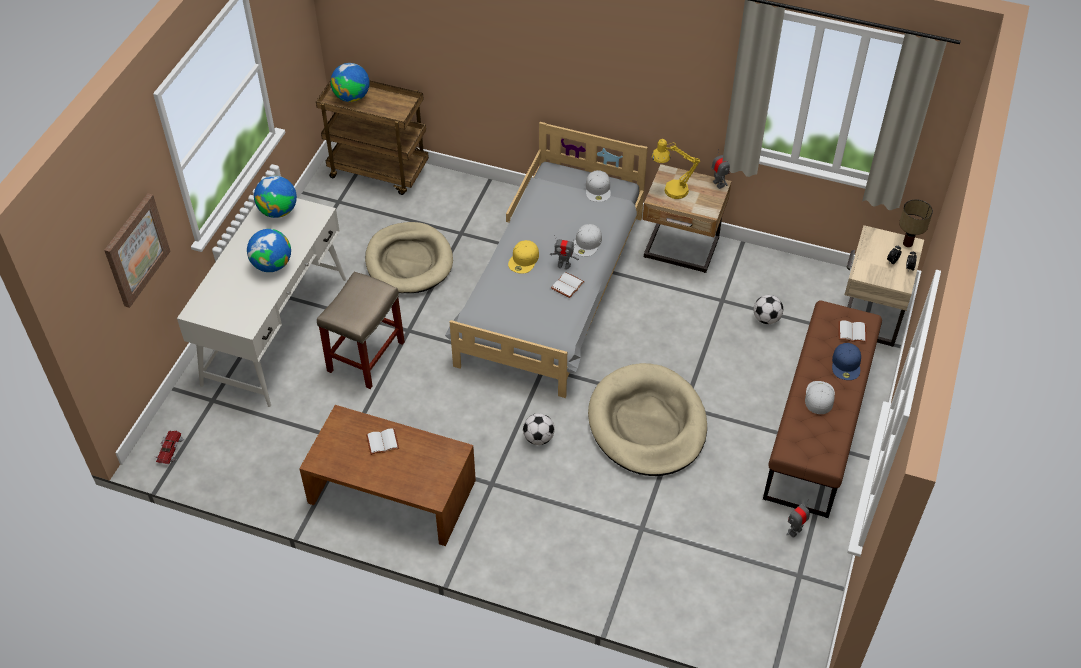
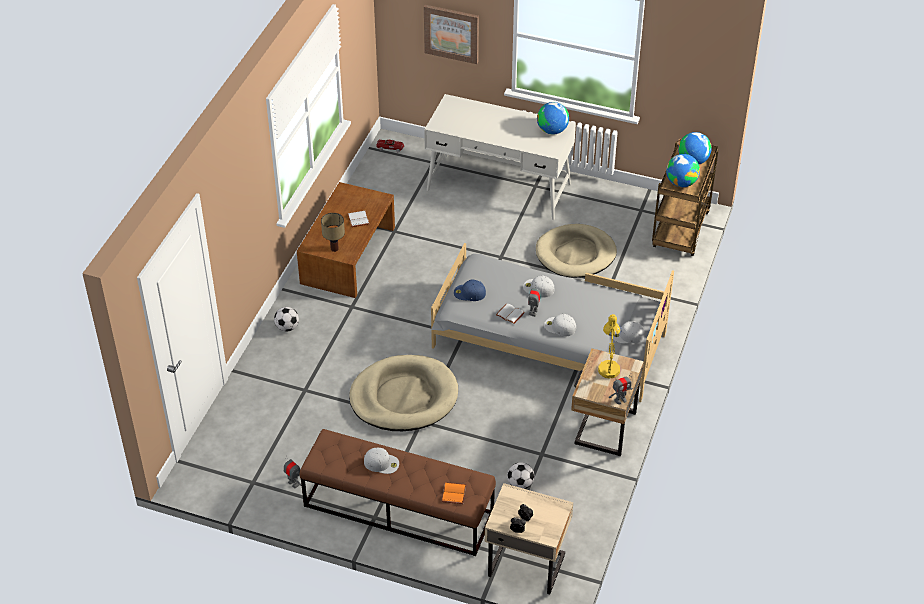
camera: 90 degrees right, 5 degrees down
(272, 265) = (496, 132): globe -> globe (681, 183)
(365, 357) = (473, 235): beige stool -> none
(524, 260) = (538, 288): yellow cap -> white cap
(538, 438) = (392, 332): football -> football (287, 327)
(846, 364) = (417, 485): blue cap -> blue cap (469, 293)
(852, 331) = (454, 494): white book -> orange book
(908, 243) = (550, 533): table lamp -> table lamp (334, 249)

